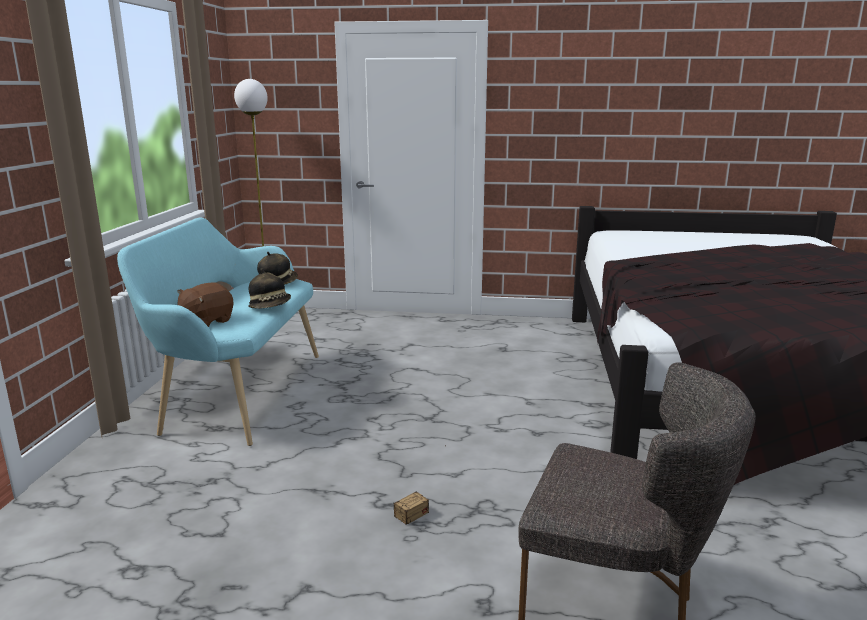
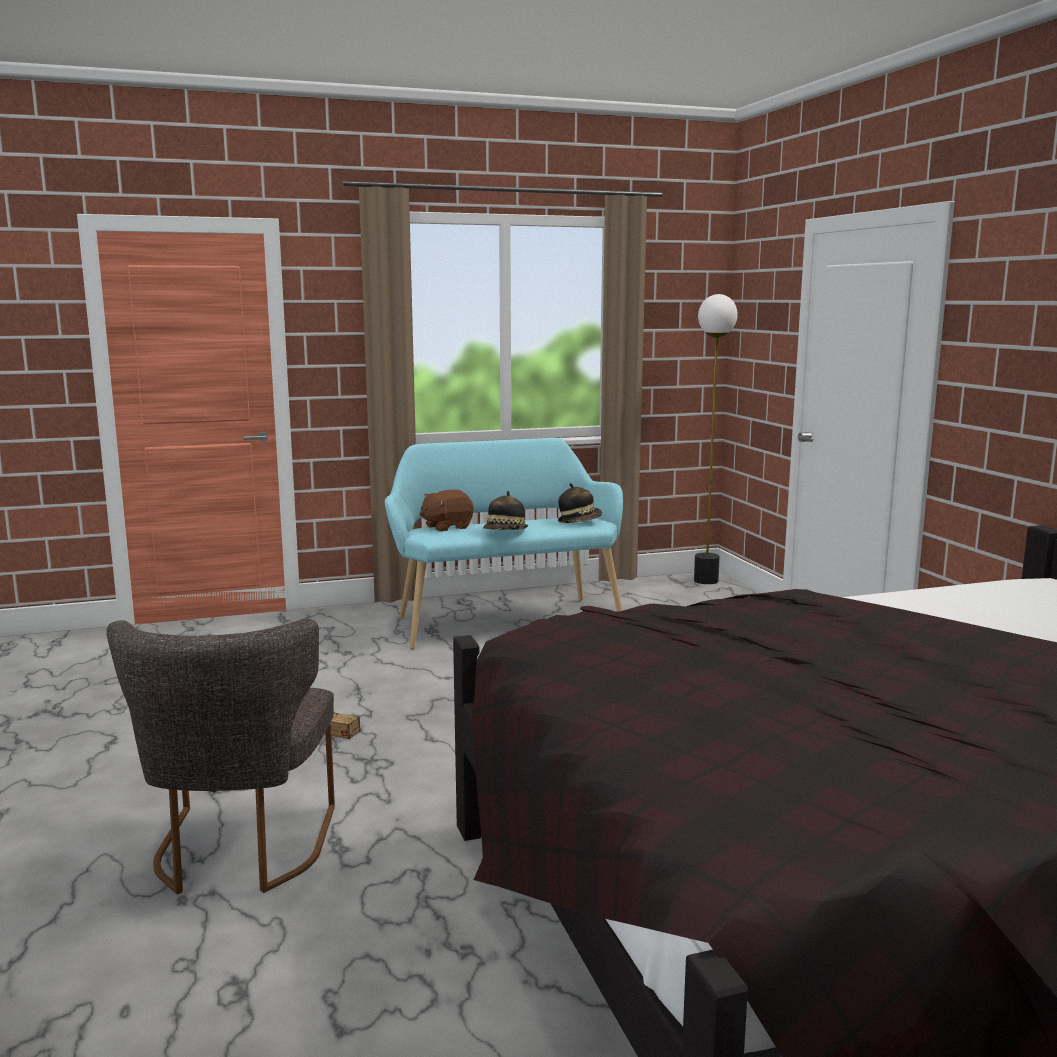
camera: 65 degrees right, 5 degrees down
(206, 322) = (446, 527): brown plush toy -> brown plush toy turned 45 degrees counterclockwise

